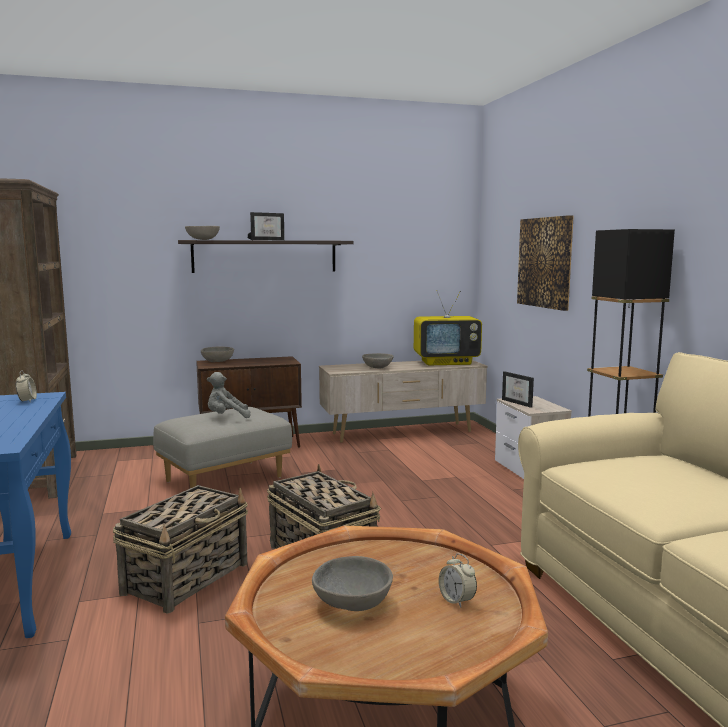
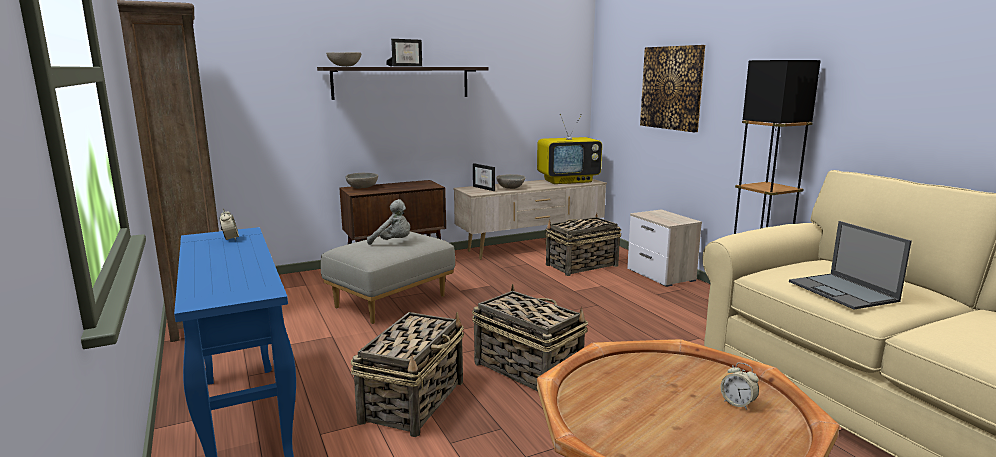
camera: 10 degrees left, 5 degrees up
(226, 417) = (393, 242): grey plush toy -> grey plush toy turned 135 degrees counterclockwise
(351, 604) = (651, 416): grey bowl -> none
(445, 454) = (581, 265): none -> basket
(520, 403) = (653, 216): picture frame -> picture frame (486, 188)
(646, 489) = (843, 292): none -> laptop

